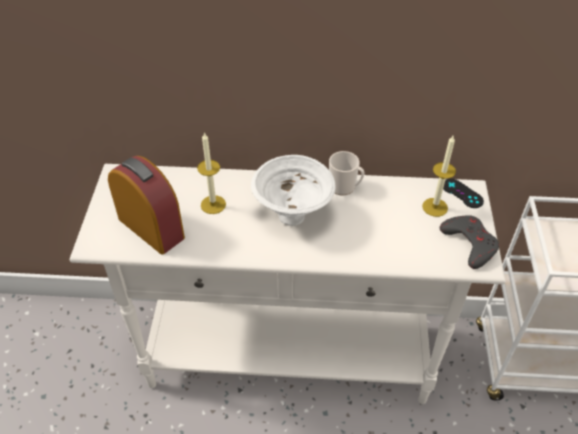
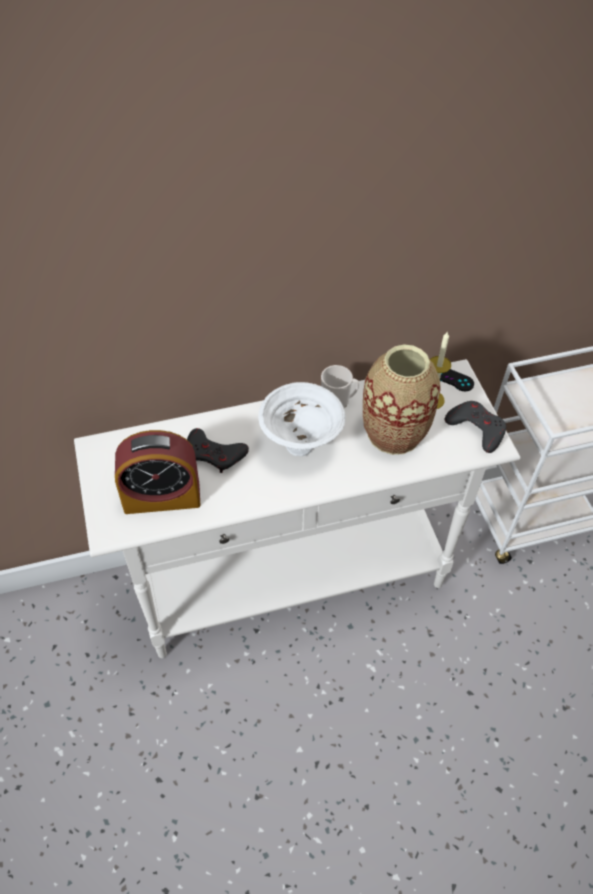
camera: 20 degrees left, 5 degrees up
(151, 228) = (162, 497): alarm clock -> alarm clock turned 150 degrees clockwise
(213, 204) = (214, 454): candle -> grey game controller
(385, 227) = (393, 433): none -> vase

